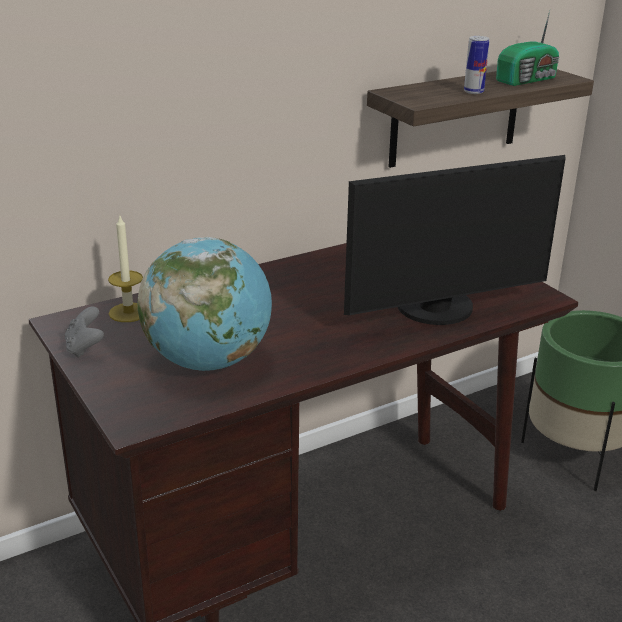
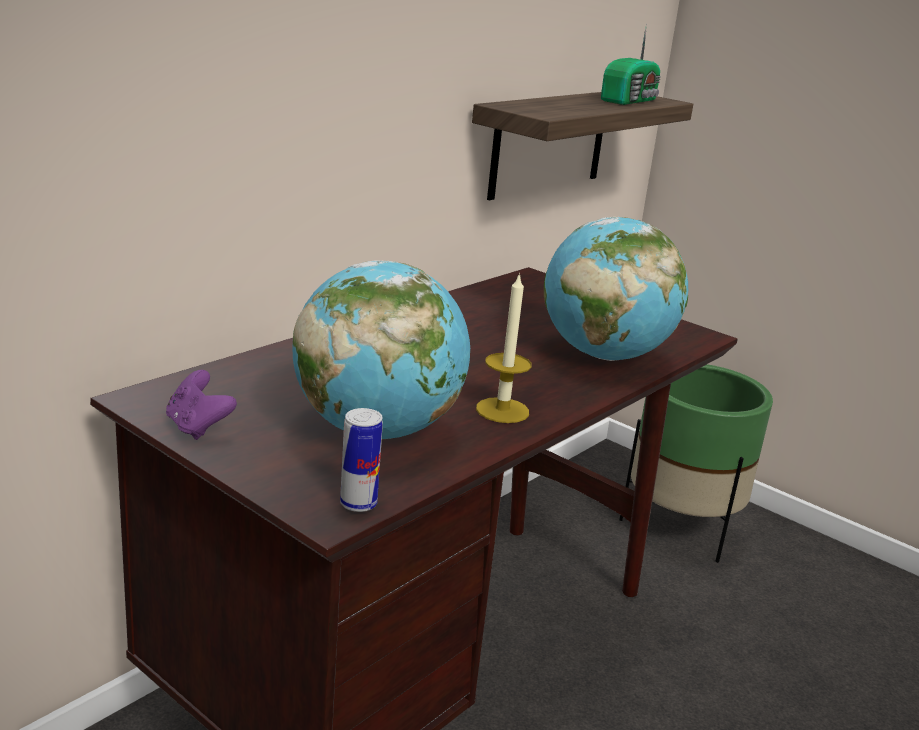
camera: 20 degrees left, 5 degrees down
(85, 348) = (198, 427): grey game controller -> purple game controller
(128, 312) = (230, 381): candle -> candle (502, 410)
(439, 310) = (604, 355): monitor -> globe
(473, 92) = (590, 108): can -> can (358, 504)

